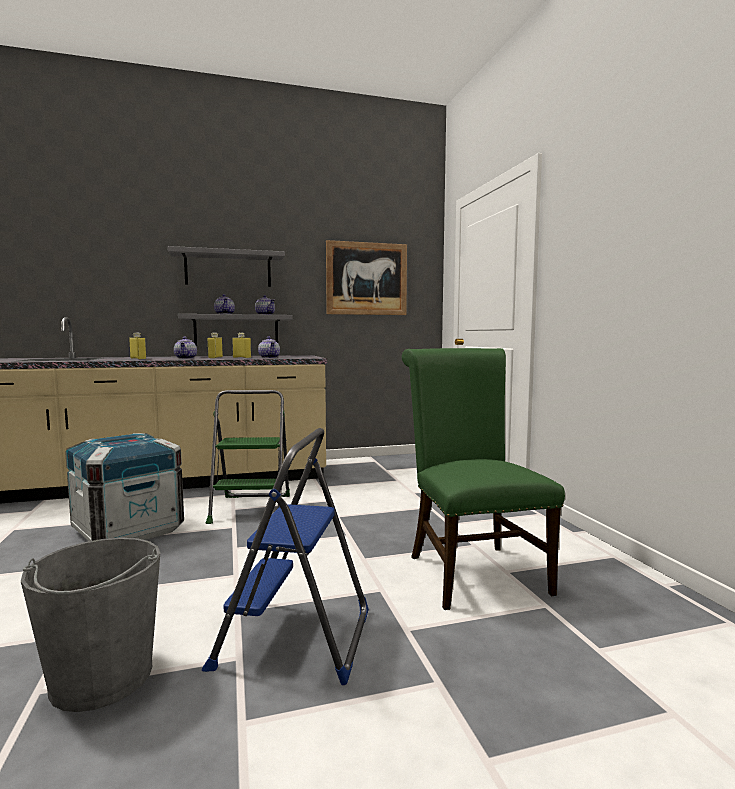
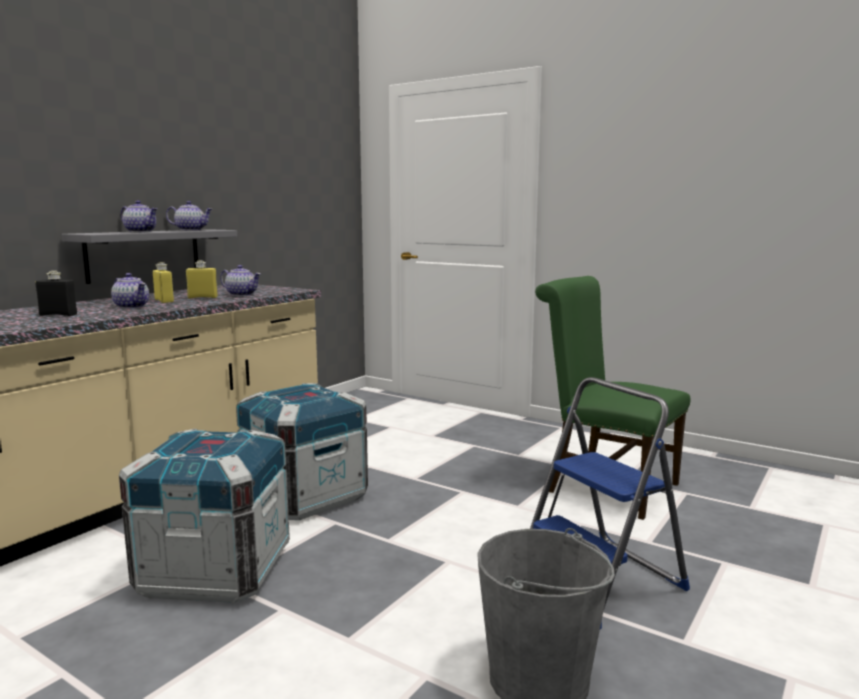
camera: 40 degrees left, 5 degrees up
(138, 358) = (58, 315): yellow bottle -> black bottle
(228, 269) = (127, 160): grey shelf -> none
(252, 507) = (305, 497): green step ladder -> crate
(366, 279) = (291, 176): picture -> none

